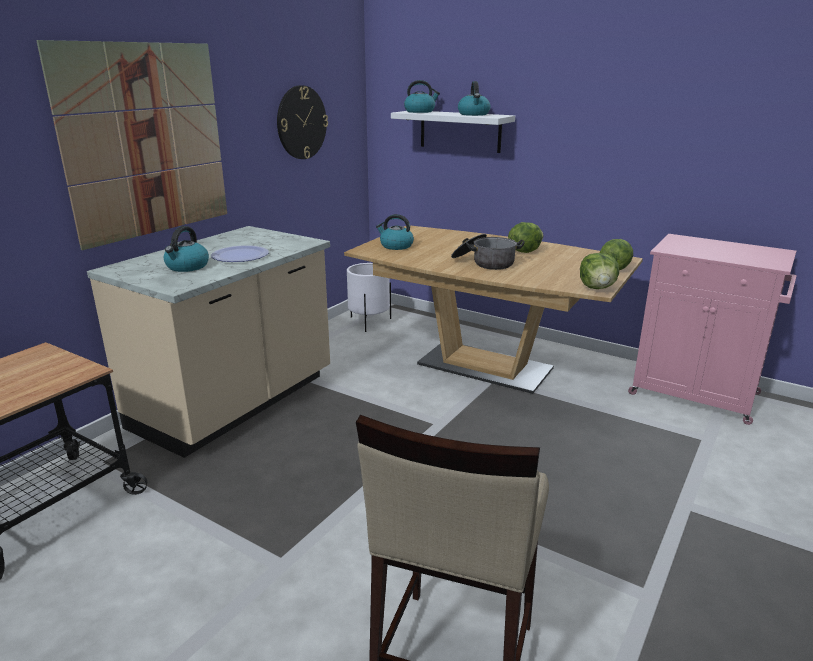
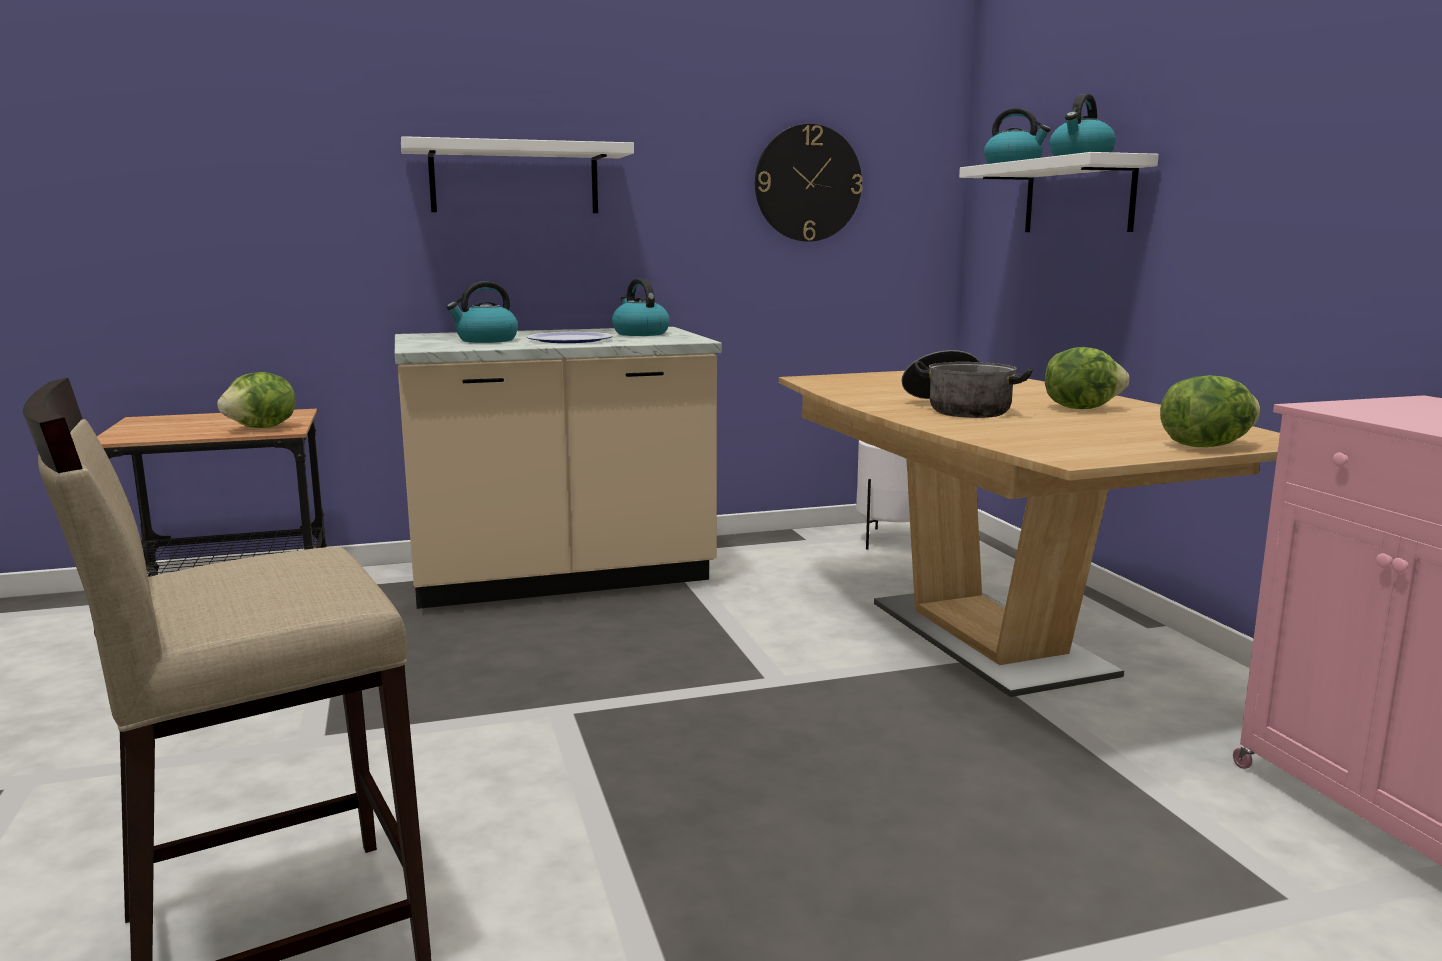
camera: 40 degrees right, 10 degrees down
(146, 141) = (514, 179): picture -> white shelf
(396, 246) = (871, 380): kettle -> kettle (640, 333)
(597, 288) = (1080, 457): lettuce -> lettuce (262, 428)

